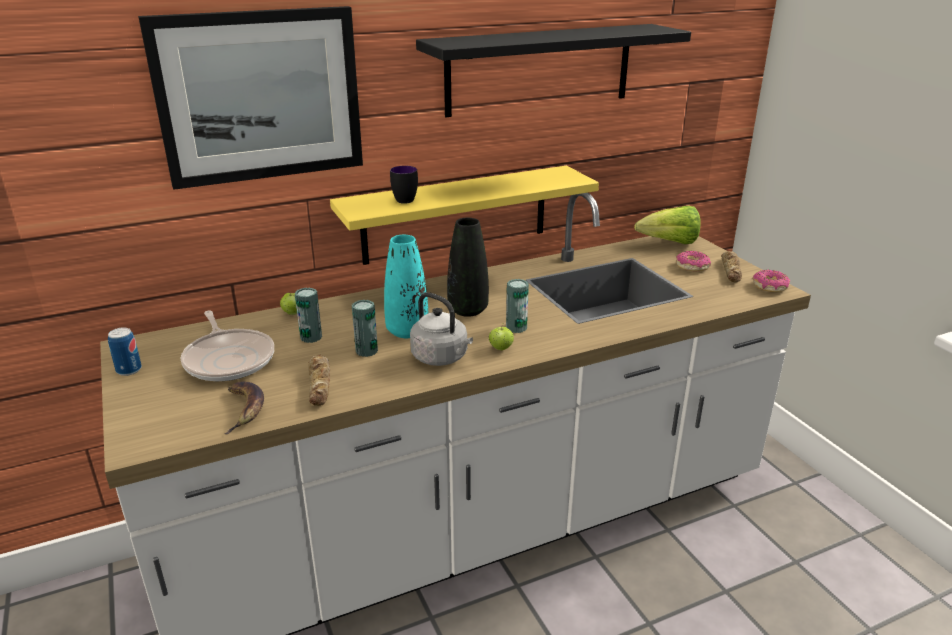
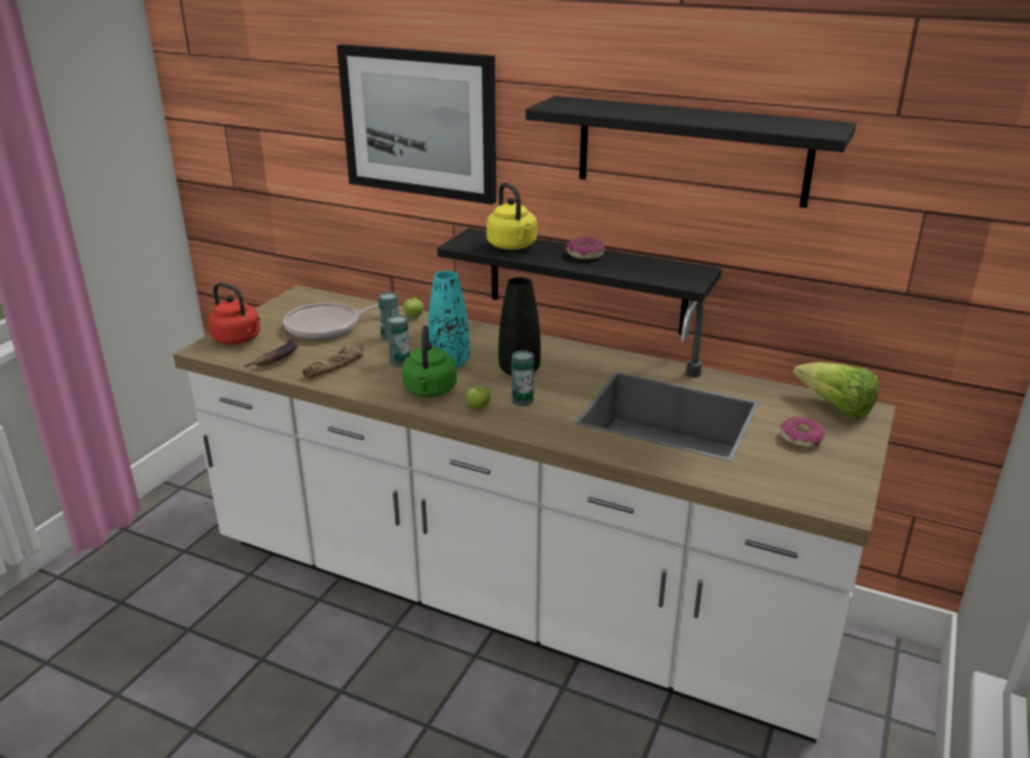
camera: 50 degrees right, 0 degrees up
(129, 370) = (276, 307): can -> none
(157, 416) = (239, 339): none -> red kettle
(229, 359) = (327, 326): frying pan -> frying pan turned 45 degrees clockwise
(406, 199) = (513, 246): mug -> yellow kettle
(442, 358) = (430, 391): grey kettle -> green kettle
(456, 214) = (586, 281): yellow shelf -> black shelf
(731, 270) = (836, 463): bread -> none
(770, 287) = (839, 498): donut -> donut (585, 255)

